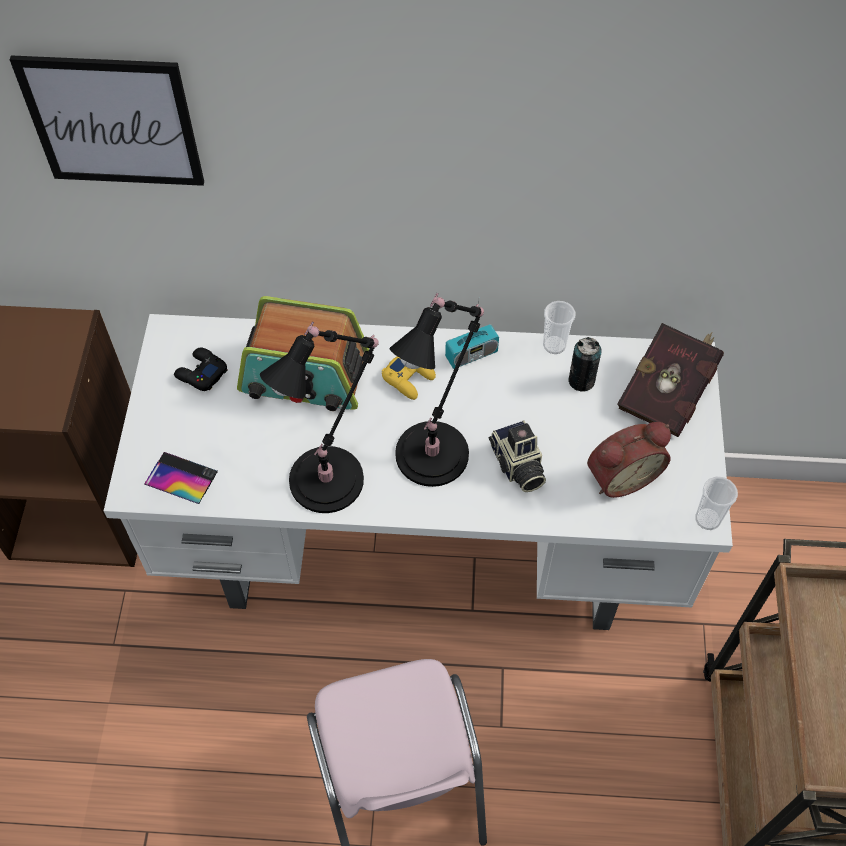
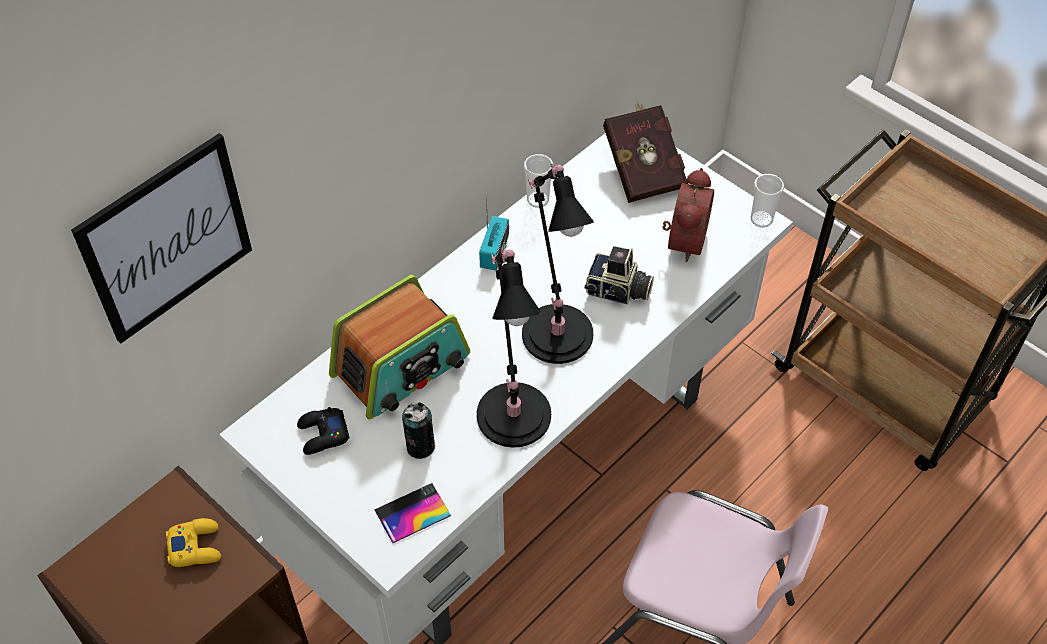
camera: 50 degrees left, 5 degrees down
(409, 378) = (475, 303): yellow game controller -> yellow game controller (195, 546)
(581, 380) = (584, 206): can -> can (420, 446)

